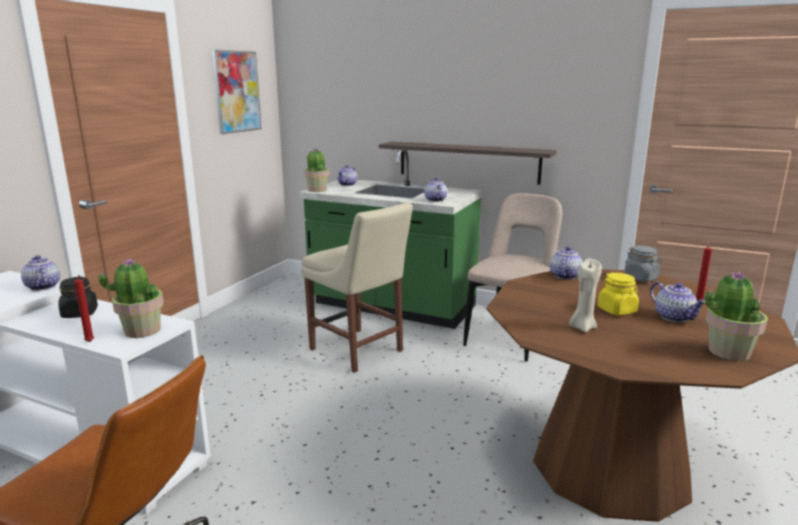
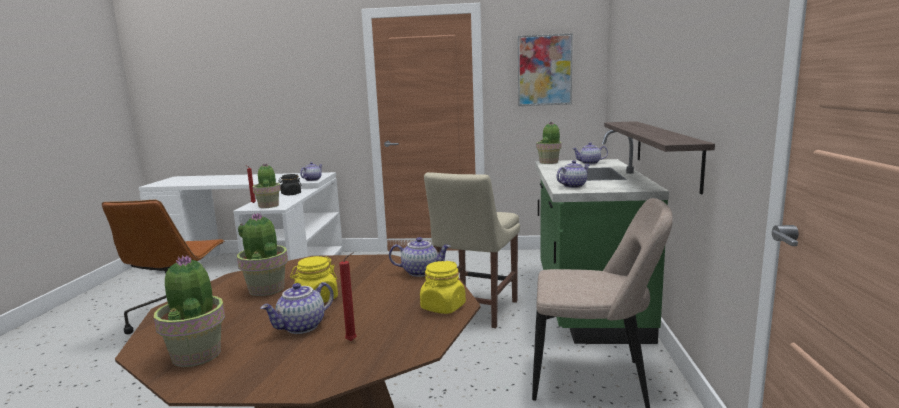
camera: 70 degrees right, 5 degrees down
(582, 327) = (266, 289): beige candle -> potted plant
(641, 278) = (443, 307): grey jar -> yellow jar

